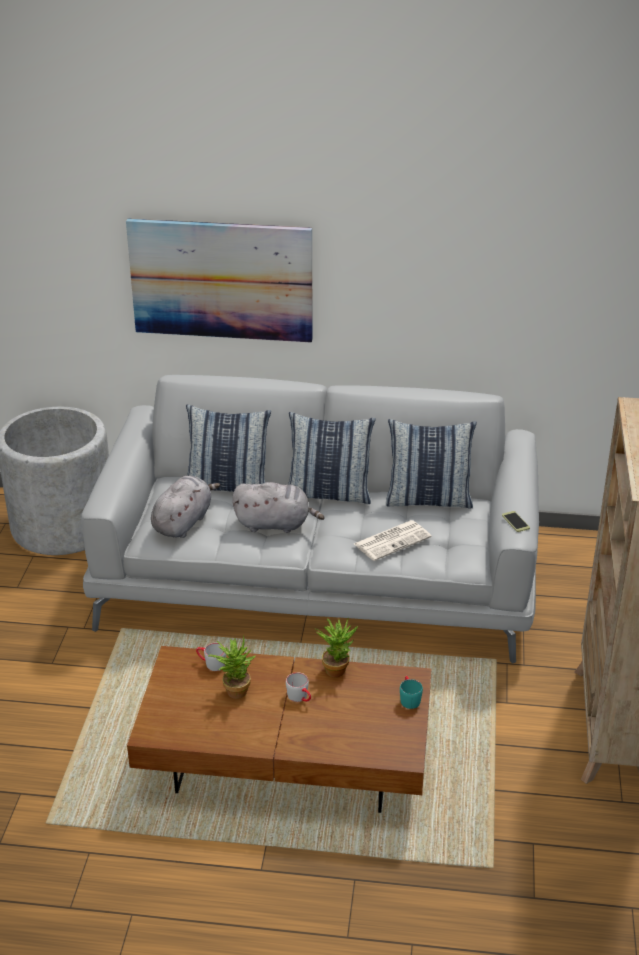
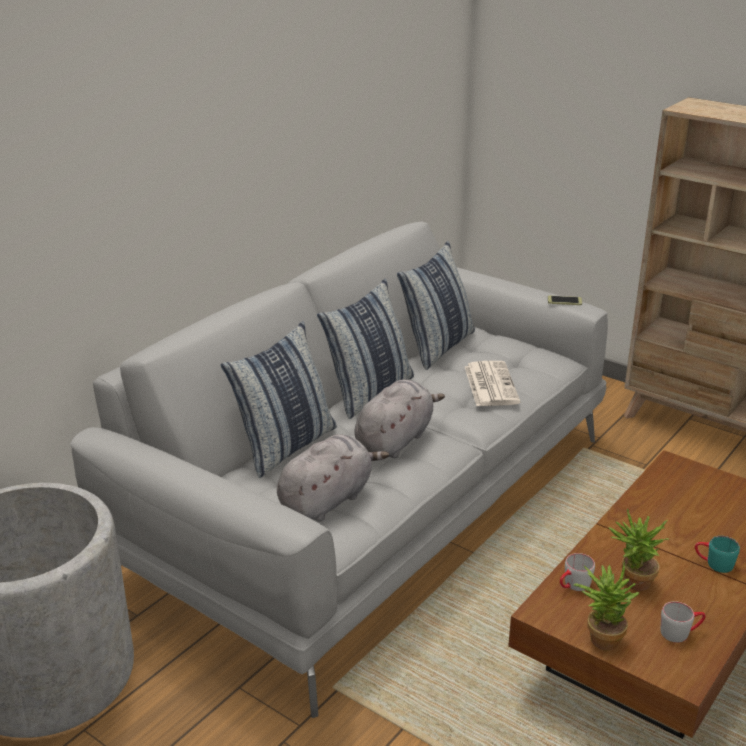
camera: 60 degrees left, 5 degrees down
(183, 522) = (328, 499): grey plush toy -> grey plush toy turned 75 degrees clockwise
(221, 279) = (139, 198): picture -> none
(300, 698) = (671, 541): grey mug -> grey mug (680, 632)
(337, 668) = (633, 502): potted plant -> potted plant (600, 637)
(408, 698) = (705, 476): turquoise mug -> turquoise mug (713, 563)

